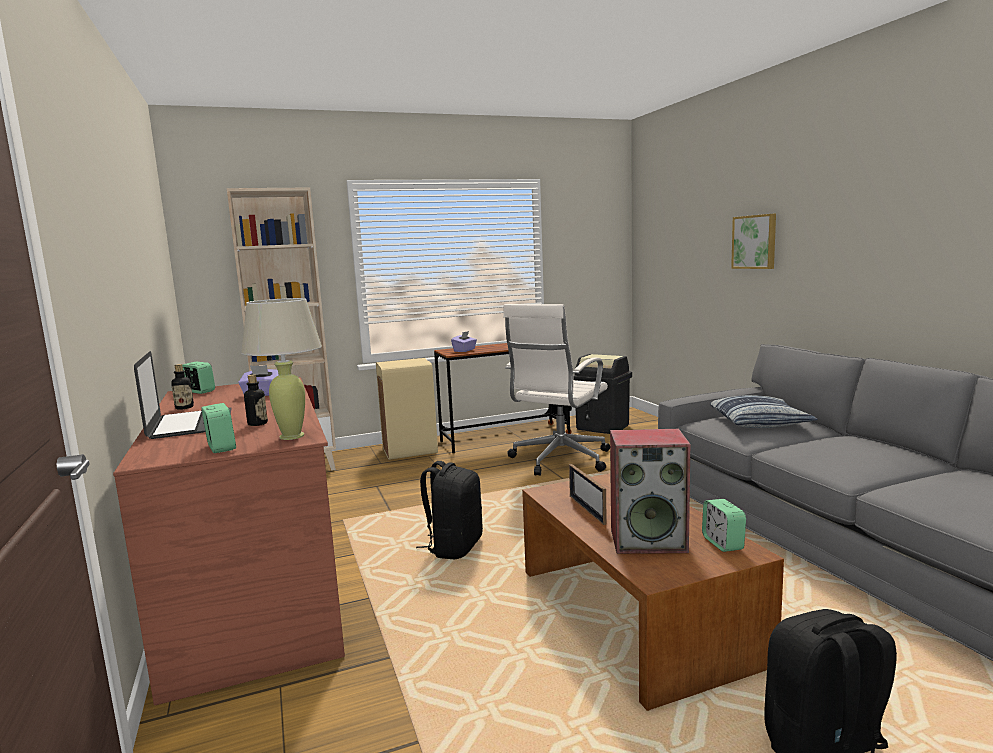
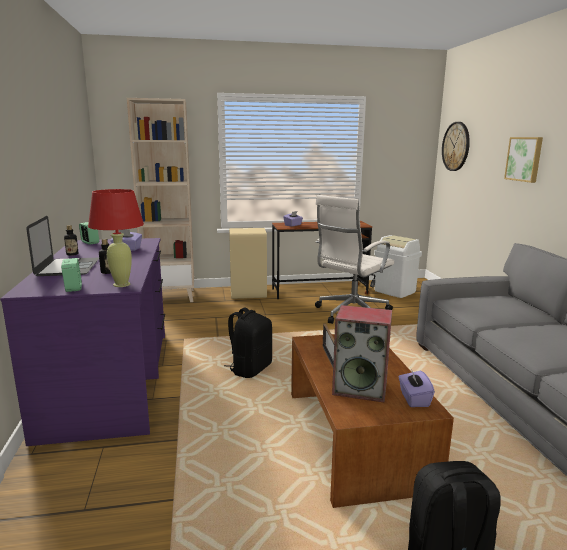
camera: 10 degrees right, 5 degrees up
(255, 589) = (111, 380): brown desk -> purple desk
(291, 436) = (121, 284): beige table lamp -> red table lamp
(603, 427) = (395, 291): black trash can -> white trash can
(658, 236) = (456, 146): none -> wall clock
(722, 543) = (414, 399): alarm clock -> purple tissue box
(759, 422) = (496, 305): pillow -> none

